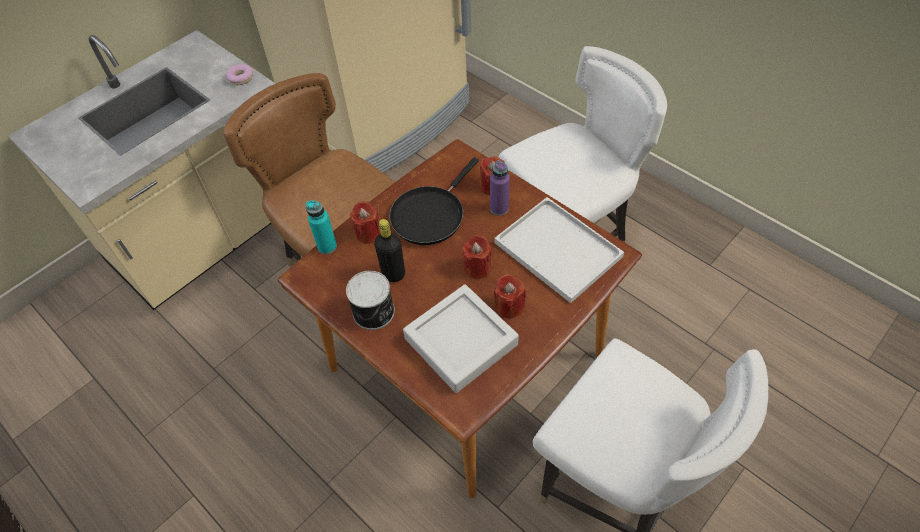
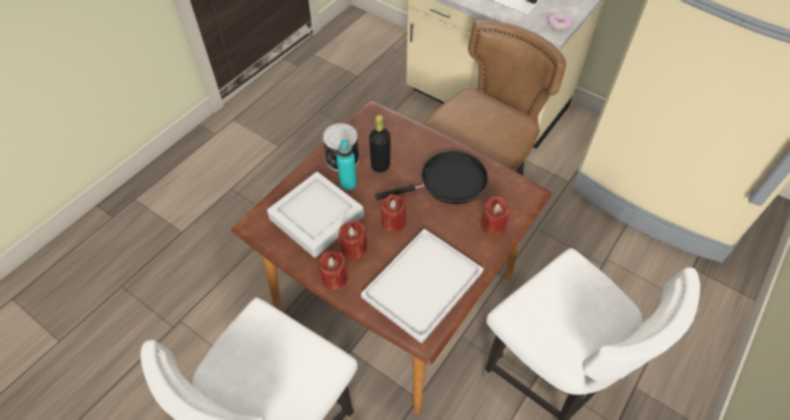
camera: 80 degrees right, 0 degrees up
(327, 246) = (403, 121): turquoise bottle -> turquoise bottle (348, 184)
(368, 233) = (420, 143): red candle -> red candle (334, 278)
(430, 215) = (448, 182): black frying pan -> black frying pan turned 135 degrees clockwise
(499, 208) = (466, 233): purple bottle -> none

